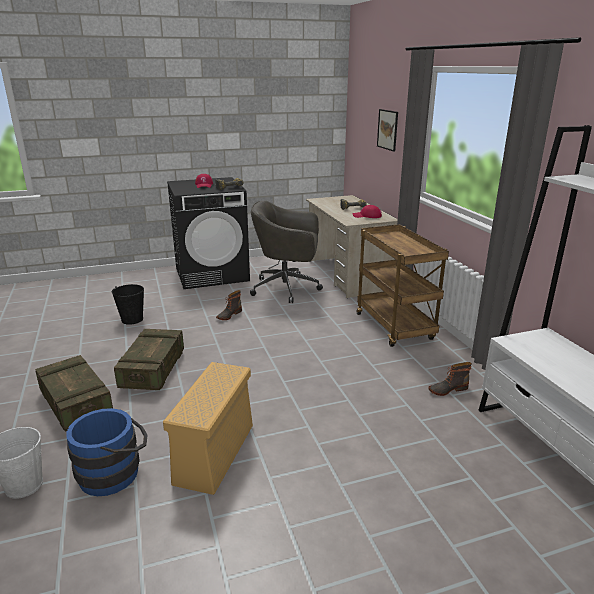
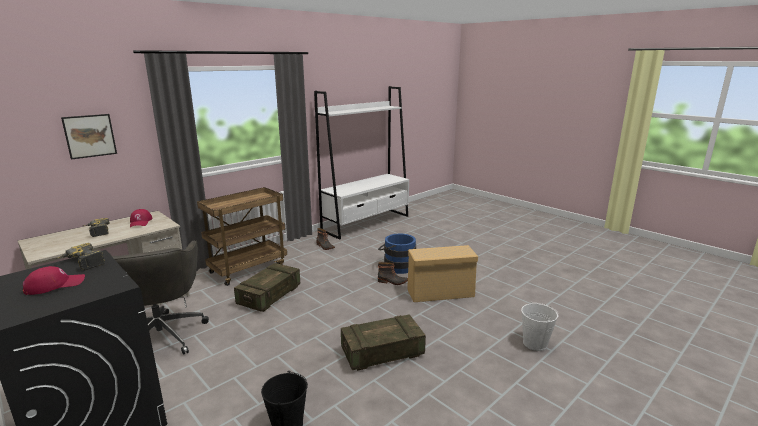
camera: 115 degrees left, 5 degrees down
(76, 404) = (458, 369): crate -> crate (269, 296)
(115, 472) = (488, 317): blue bucket -> blue bucket (397, 266)
(228, 315) = (249, 351): boot -> boot (392, 282)

